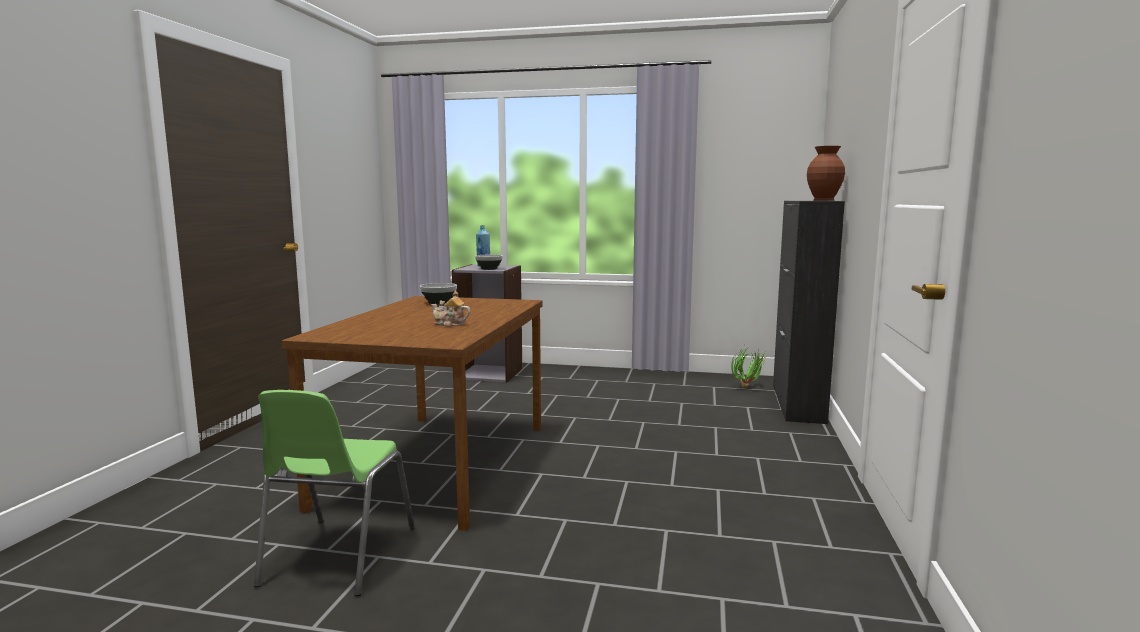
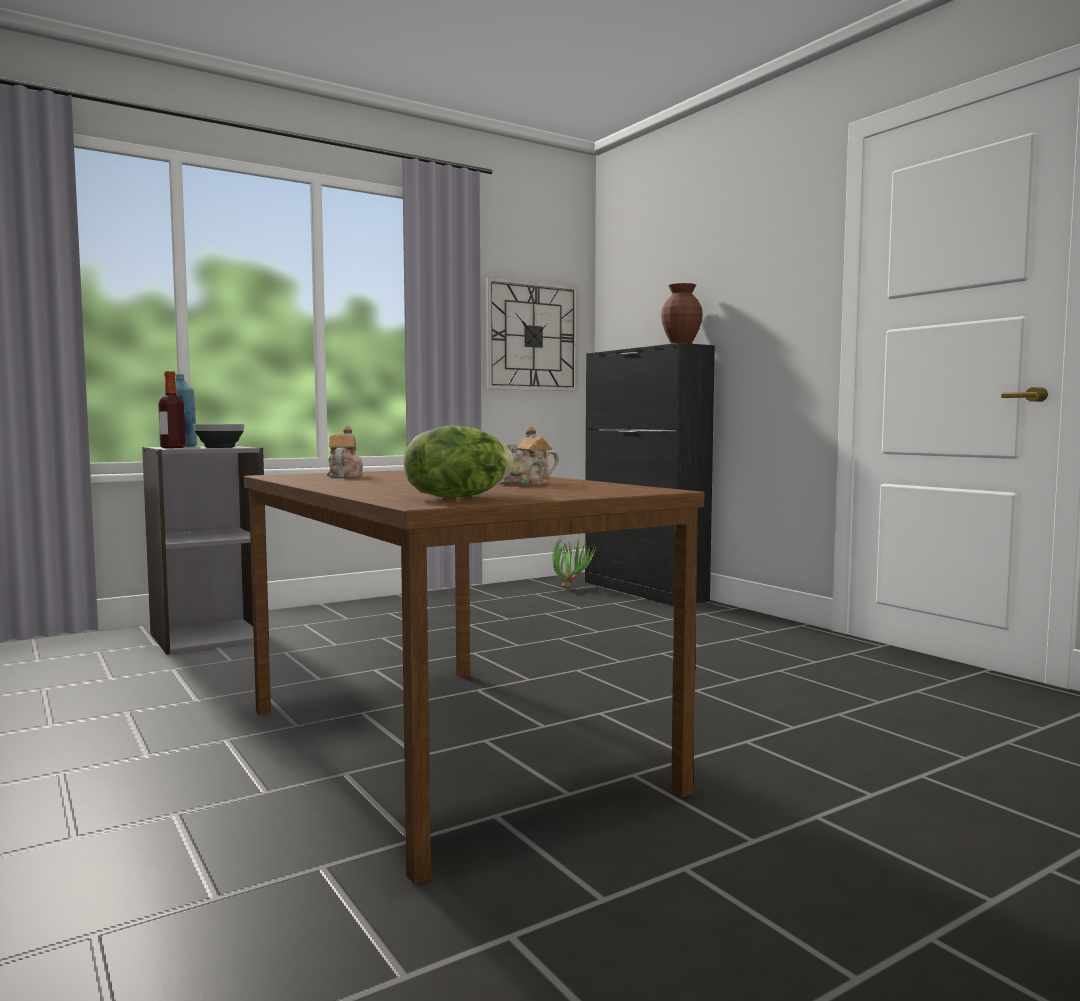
camera: 45 degrees left, 5 degrees down
(337, 556) = (639, 897): green chair -> none
(349, 333) = (458, 497): none -> lettuce
(438, 302) = (345, 476): bowl -> teapot
(467, 268) = (172, 447): none -> bottle
(753, 185) = (532, 336): none -> wall clock

